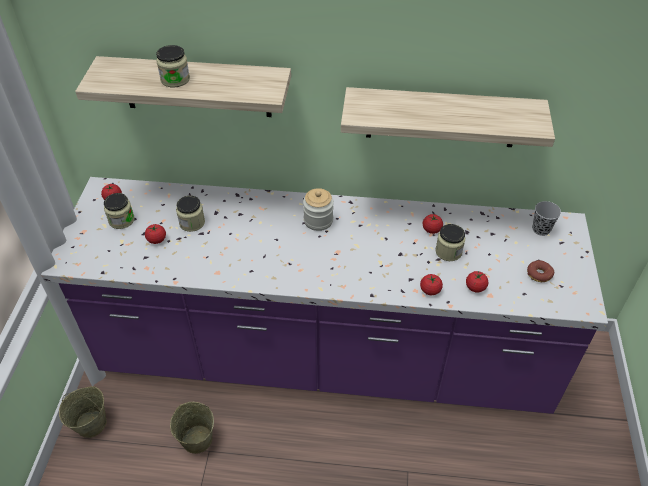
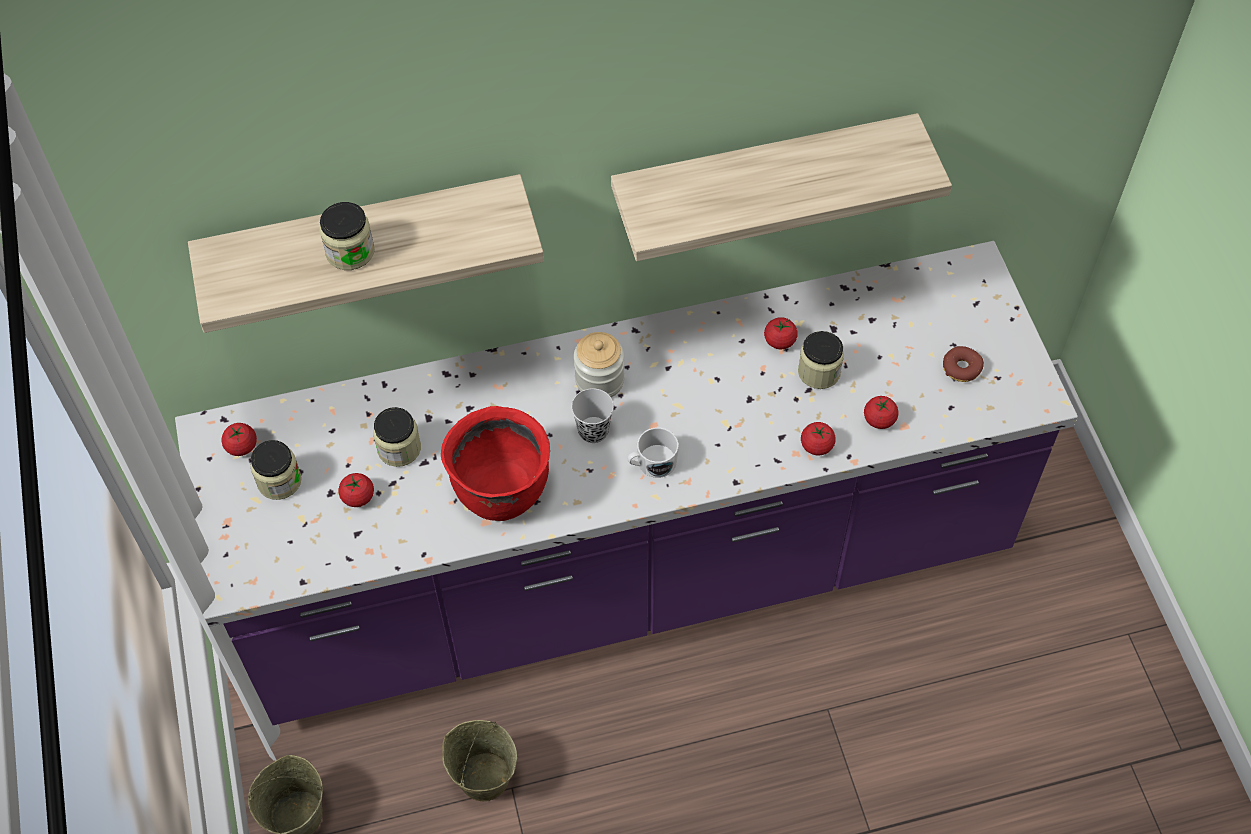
camera: 20 degrees left, 10 degrees up
(234, 259) = (500, 490): none -> red cooking pot
(327, 270) = (652, 463): none -> white mug
(541, 229) = (940, 289): black cup -> black cup (593, 431)

